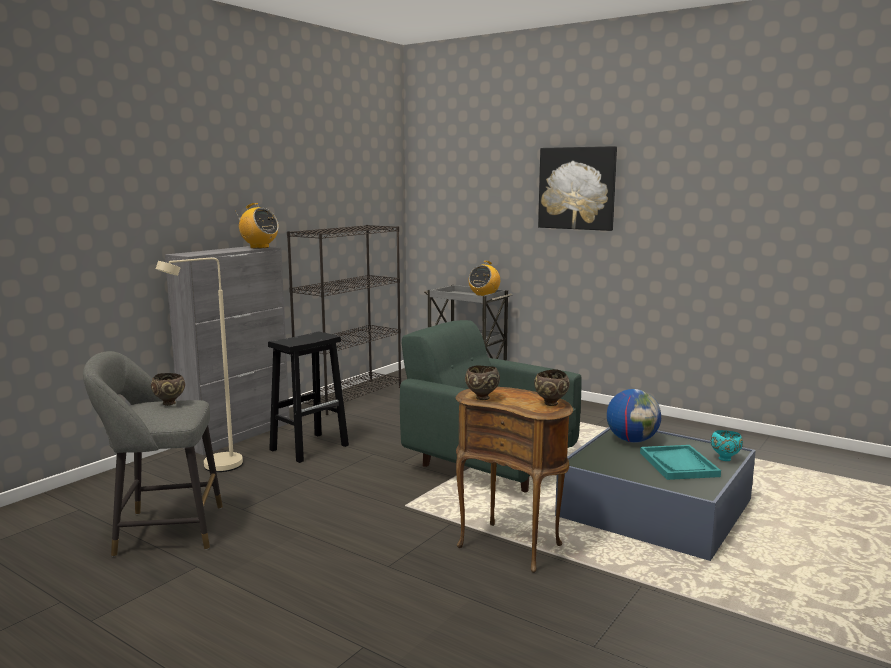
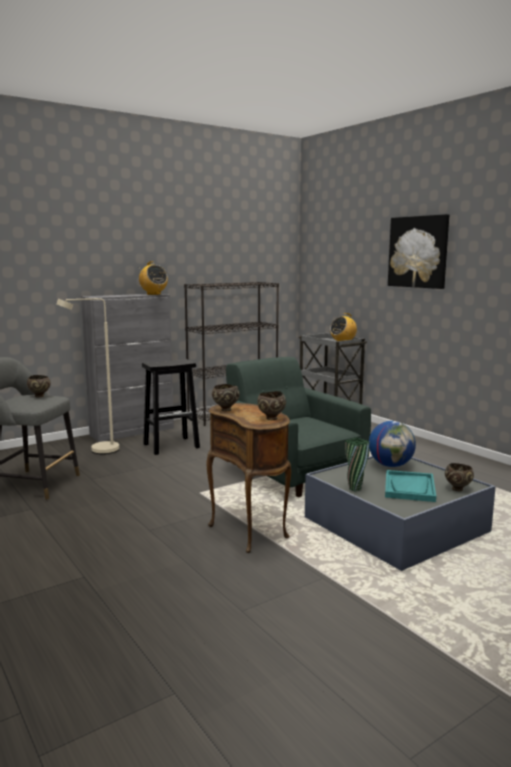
camera: 20 degrees right, 0 degrees up
(627, 474) = (355, 489): none -> green vase
(725, 459) = (458, 489): turquoise bowl -> brown bowl

